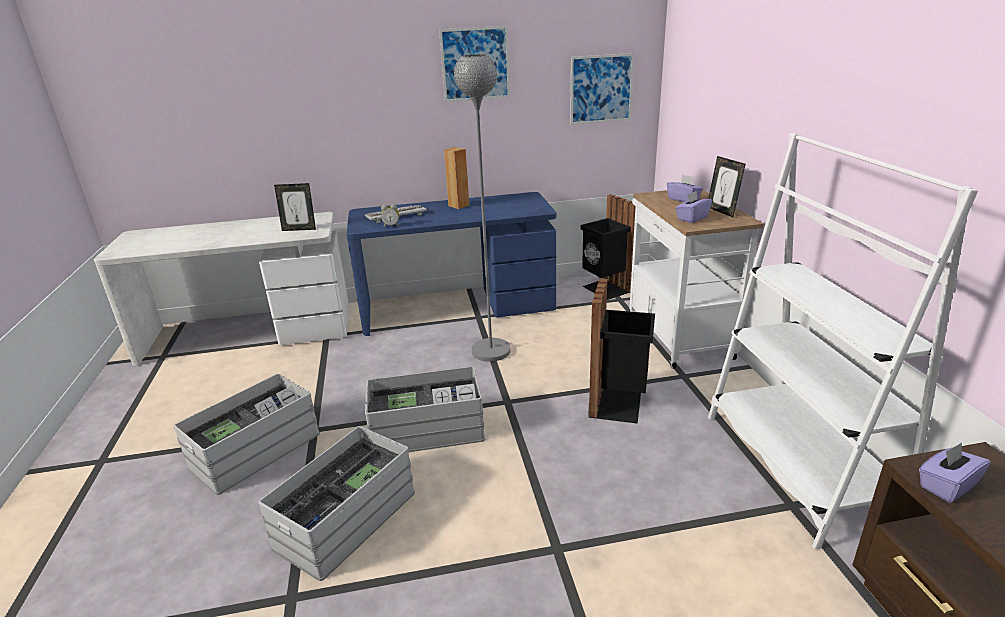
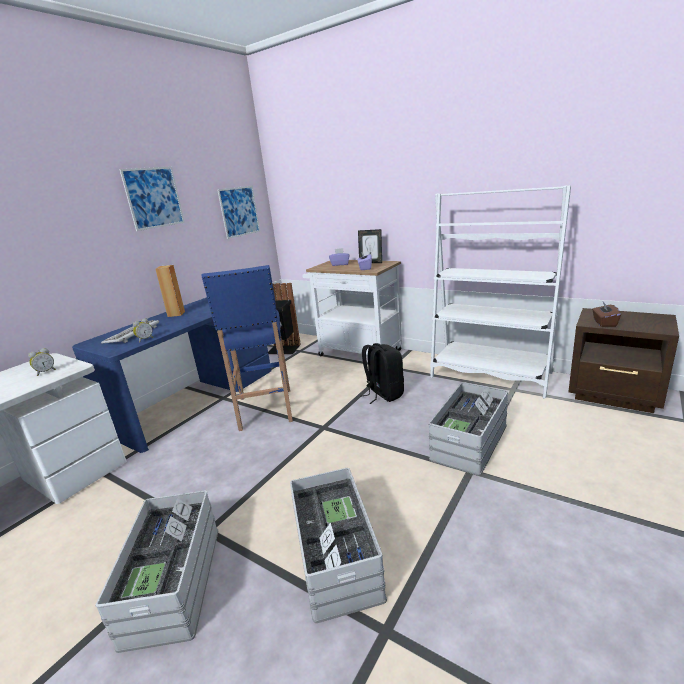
camera: 45 degrees left, 5 degrees down
(299, 229) = (45, 372): picture frame -> alarm clock
(427, 429) = (298, 471): grey storage box -> grey storage box (468, 441)
(490, 351) = (265, 410): grey floor lamp -> blue stool
(618, 404) = (383, 394): black trash can -> black backpack
(946, 486) = (604, 323): purple tissue box -> brown tissue box

